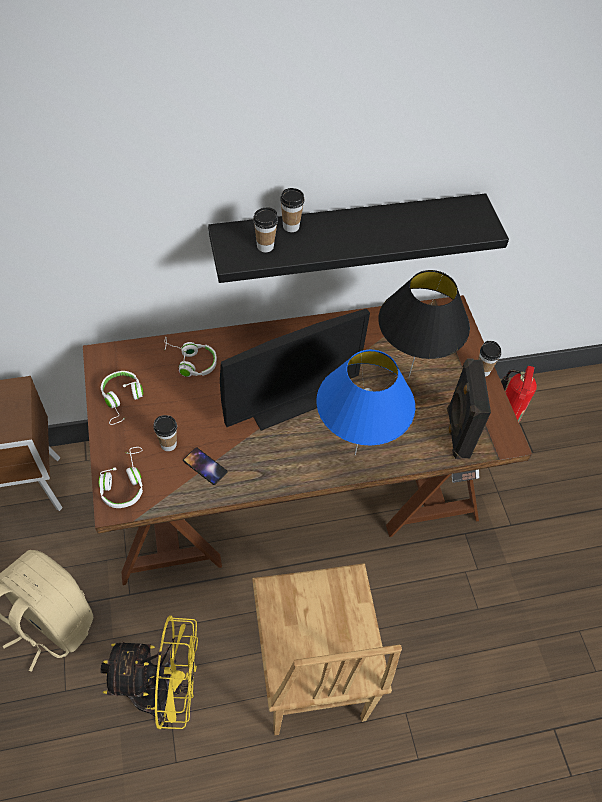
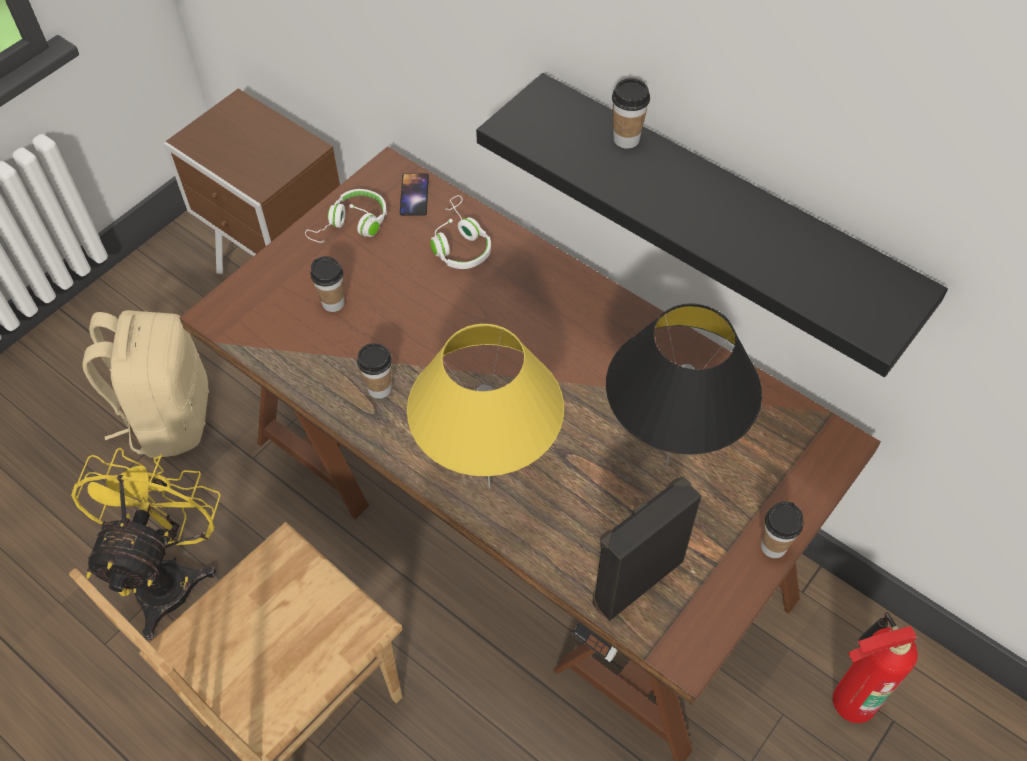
camera: 55 degrees right, 0 degrees up
(124, 483) = (251, 302): white headphones -> none
(164, 692) = (170, 574): yellow fan -> yellow fan turned 135 degrees counterclockwise
(205, 466) = (335, 354): phone -> phone (414, 195)
(265, 246) = (566, 138): cup -> cup (379, 389)
(290, 401) = (500, 370): monitor -> none
(355, 454) = (490, 486): blue table lamp -> yellow table lamp

